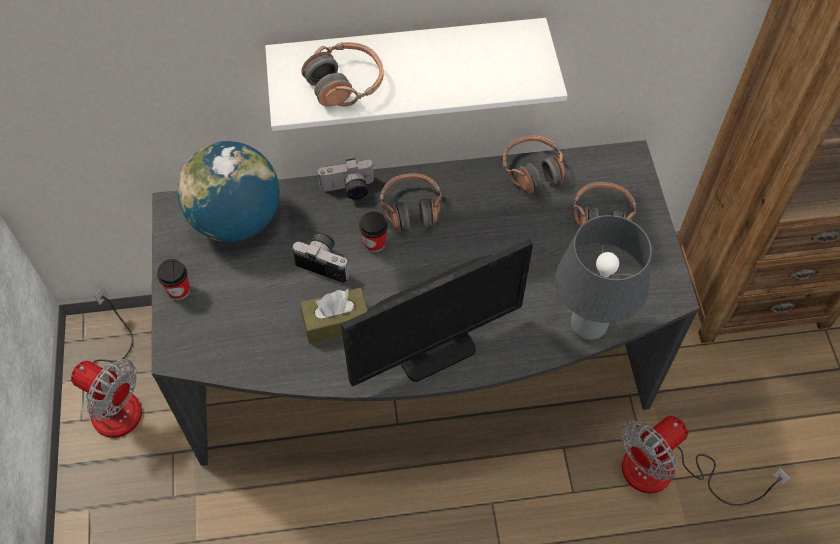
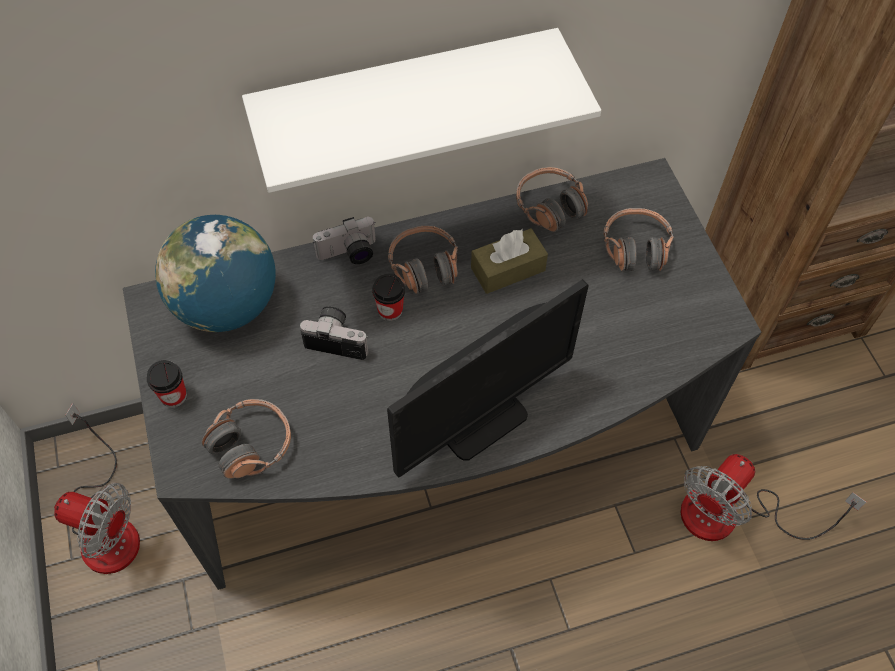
camera: 10 degrees left, 0 degrees up
(336, 322) = (363, 406): brown tissue box -> brown tissue box (508, 269)
(345, 84) = (345, 128): headphones -> headphones (251, 445)
(588, 325) = (645, 368): grey table lamp -> none

